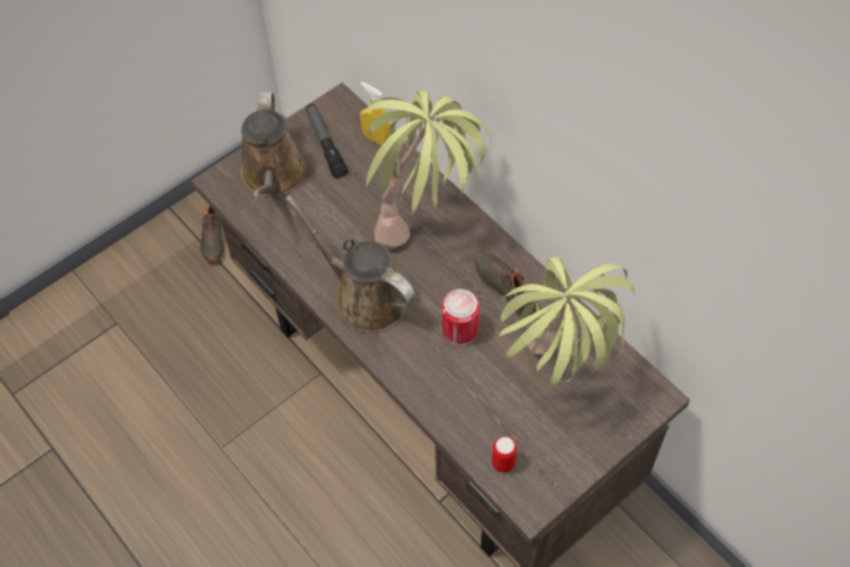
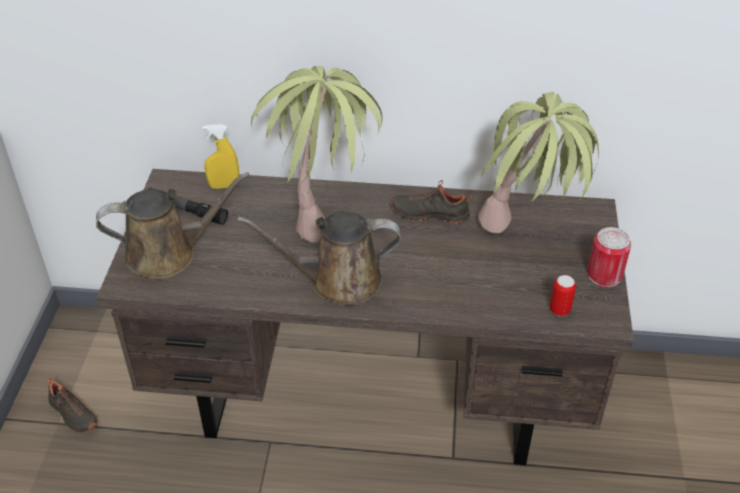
camera: 45 degrees left, 15 degrees down
(273, 176) = (168, 254): brown watering can -> brown watering can turned 60 degrees counterclockwise
(460, 329) = (430, 256): can -> can (604, 274)

